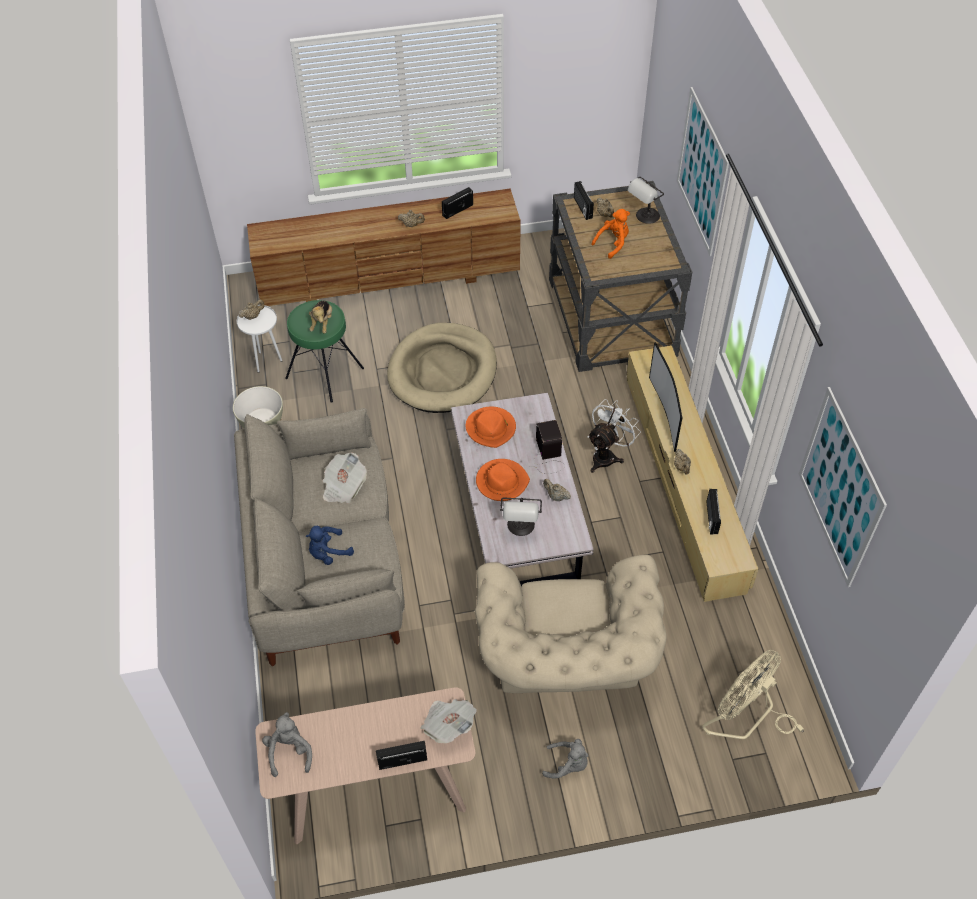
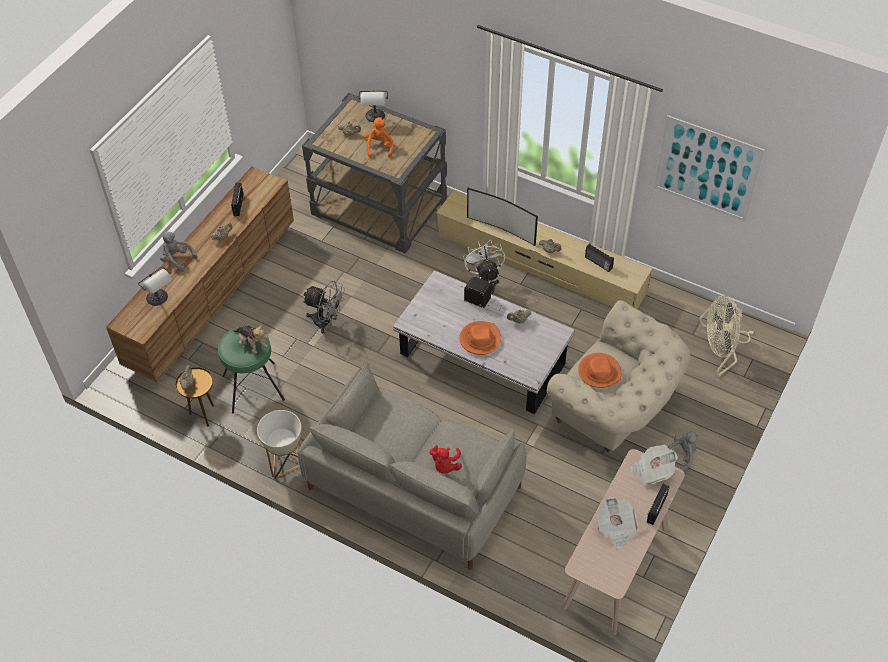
camera: 50 degrees left, 0 degrees up
(266, 361) = (203, 415): white side table -> brown side table
(289, 751) = (600, 565): grey plush toy -> grey plush toy (177, 259)
(328, 553) = (445, 465): blue plush toy -> red plush toy
(343, 486) = (399, 424): newspaper -> newspaper (616, 528)
(443, 371) = (326, 322): beige dog bed -> grey fan
(491, 428) = (432, 317): orange hat -> orange hat (599, 372)
(521, 529) = (526, 354): table lamp -> table lamp (160, 299)
(582, 208) = (331, 140): radio -> none
(701, 172) = (422, 56): picture -> none

